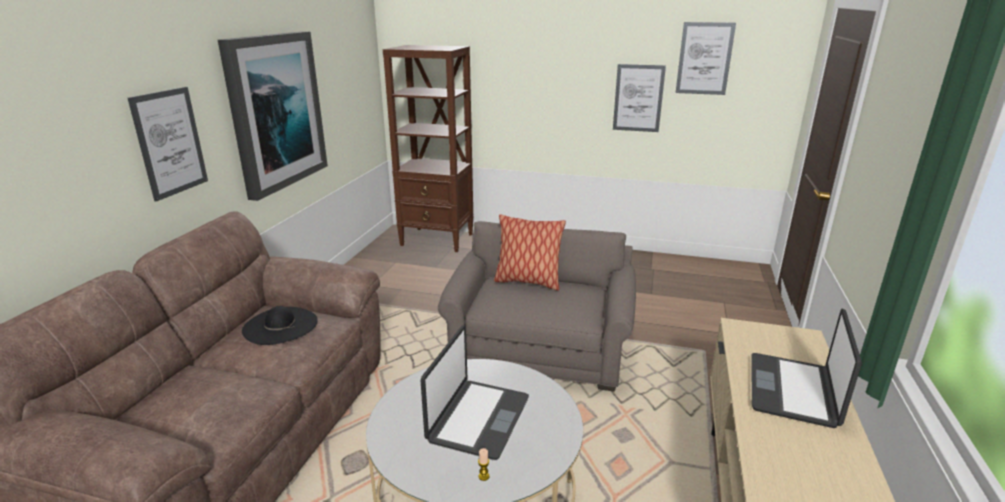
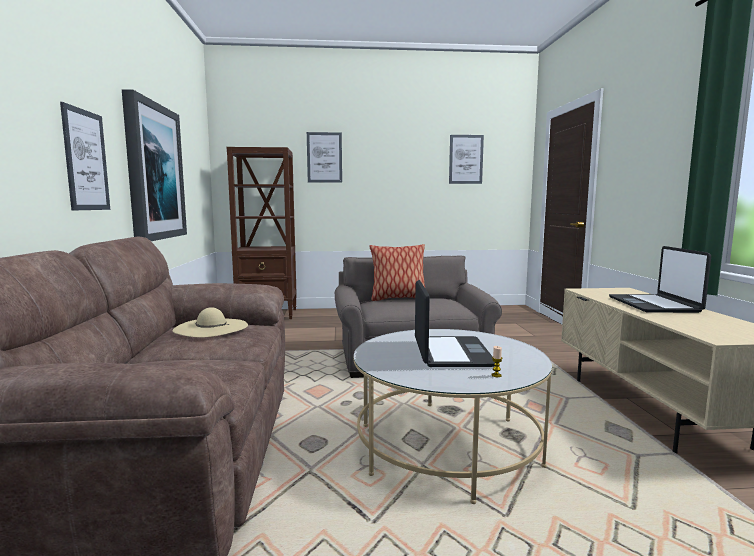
camera: 20 degrees left, 15 degrees down
(280, 325) = (211, 327): black hat -> beige hat
(638, 98) = (423, 188): picture -> picture (324, 157)

